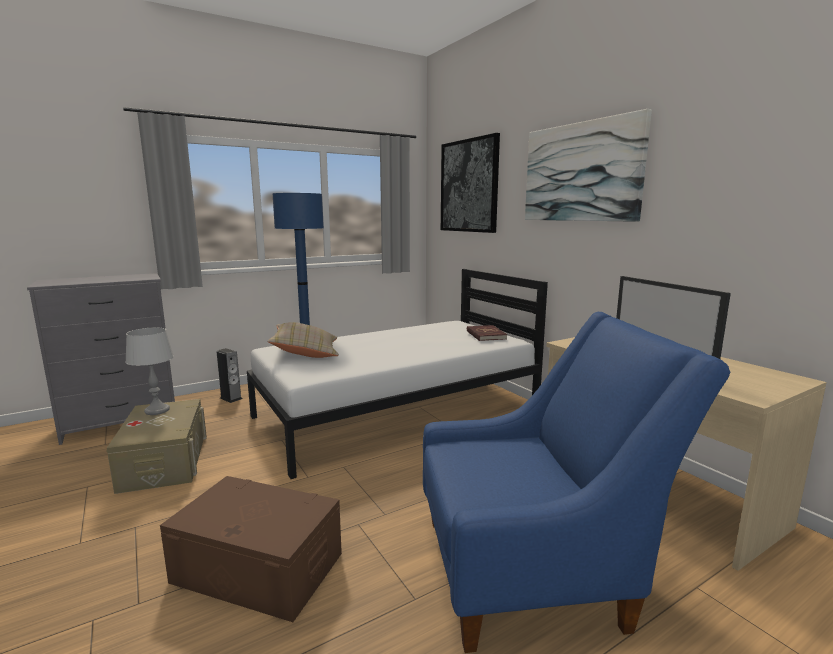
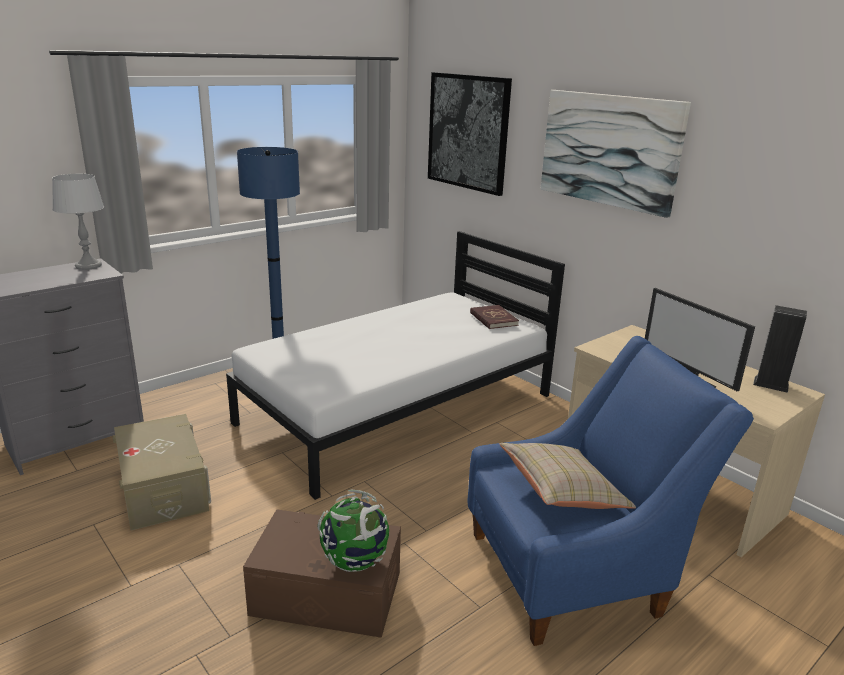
camera: 10 degrees left, 10 degrees up
(157, 410) = (145, 432): grey table lamp -> grey table lamp (88, 266)
(231, 398) = (193, 399): speaker -> speaker (771, 384)
(273, 529) = (354, 561): none -> globe
(306, 353) = (302, 355): beige pillow -> beige pillow (561, 493)

